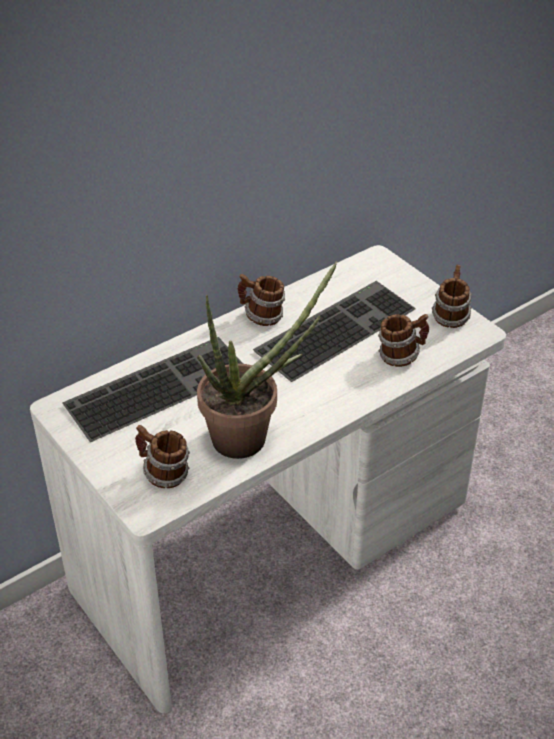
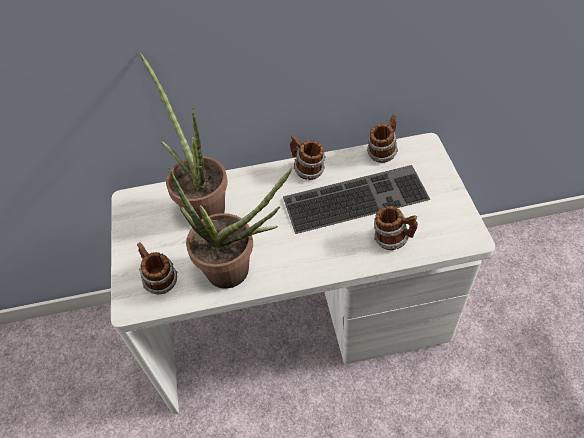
camera: 30 degrees right, 10 degrees up
(158, 385) = (201, 204): keyboard -> potted plant
(450, 316) = (455, 215): mug -> mug (382, 152)

